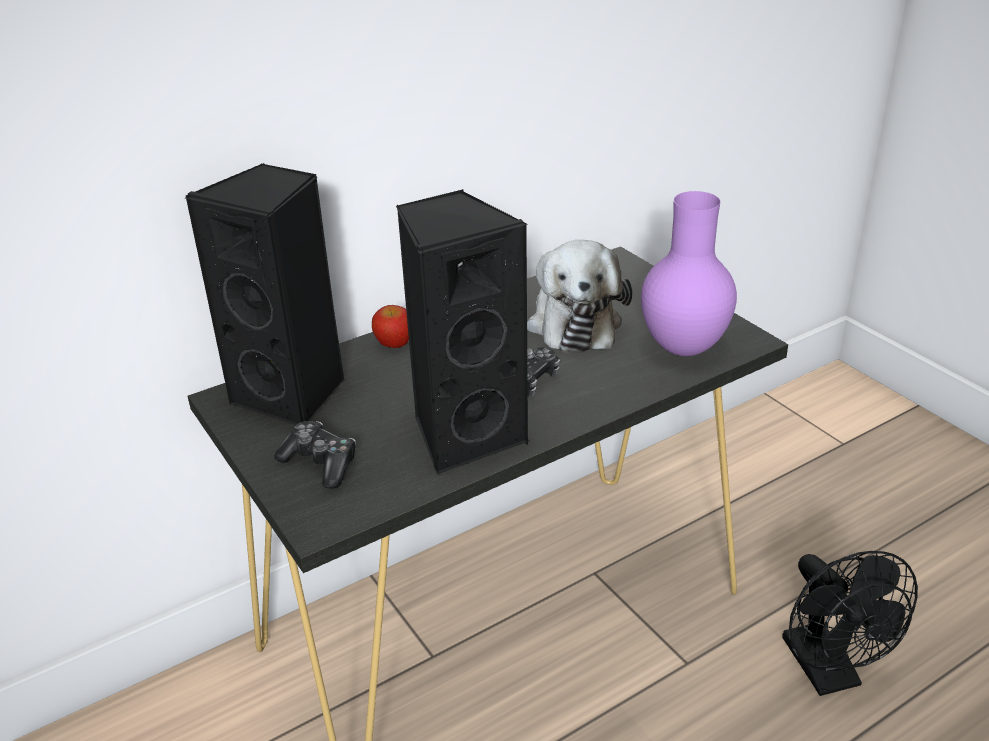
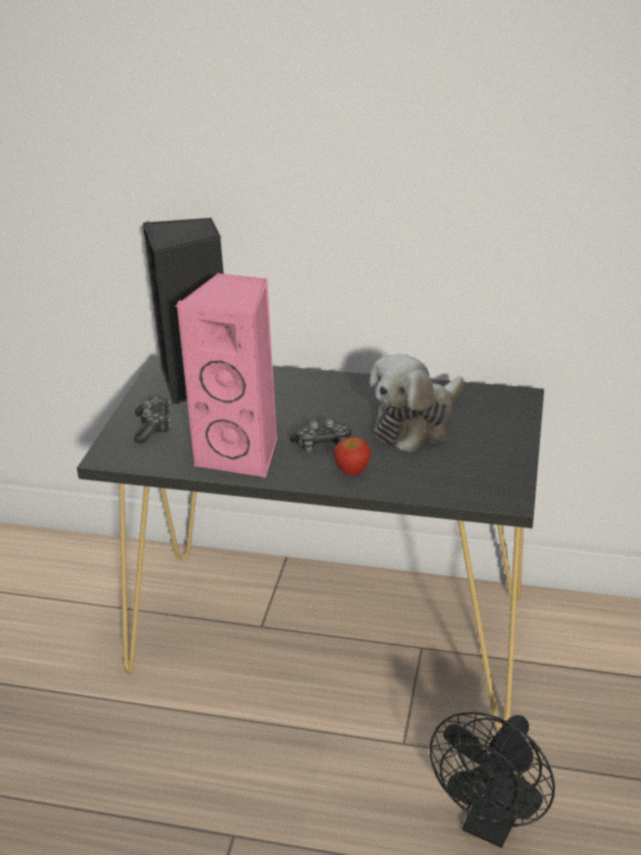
camera: 45 degrees right, 0 degrees up
(394, 343) = (292, 380): apple -> apple (352, 470)
(465, 434) = (242, 454): black speaker -> pink speaker
(683, 347) = (455, 478): purple vase -> none

